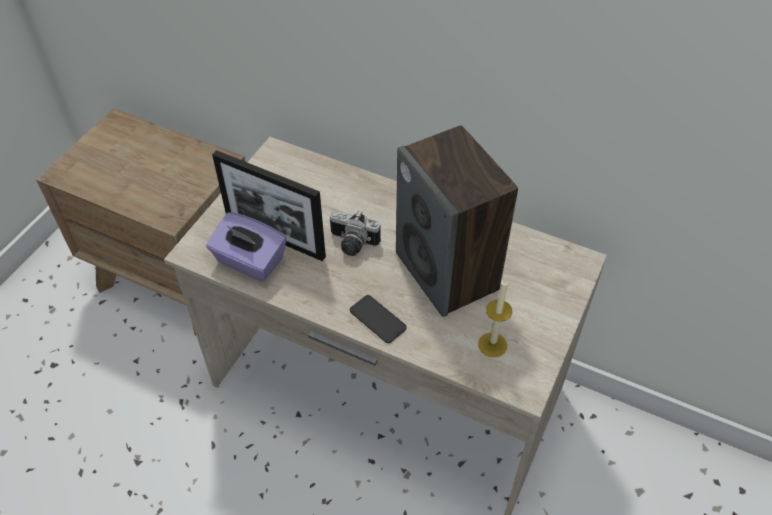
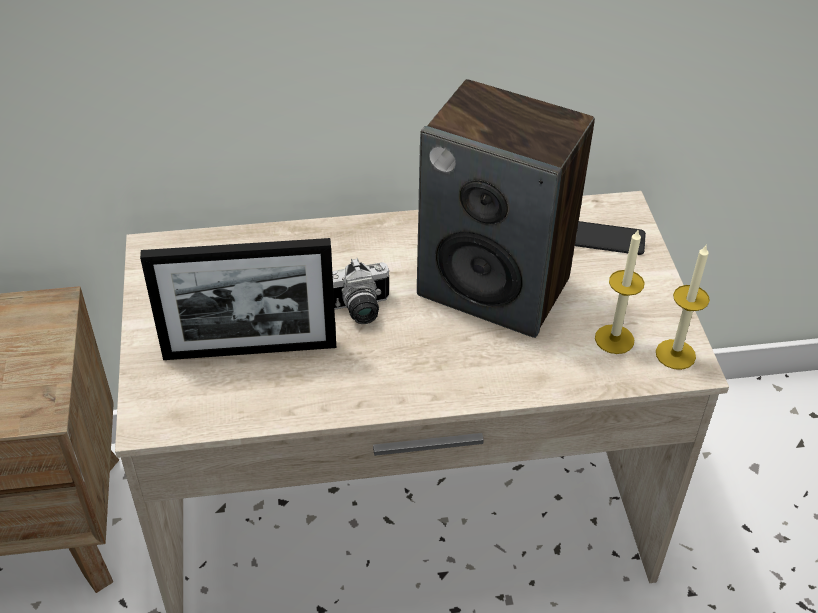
camera: 35 degrees left, 5 degrees down
(249, 261) = (242, 394): purple tissue box -> none
(378, 319) = (465, 378): phone -> phone (608, 239)
(523, 376) = (675, 354): none -> candle

